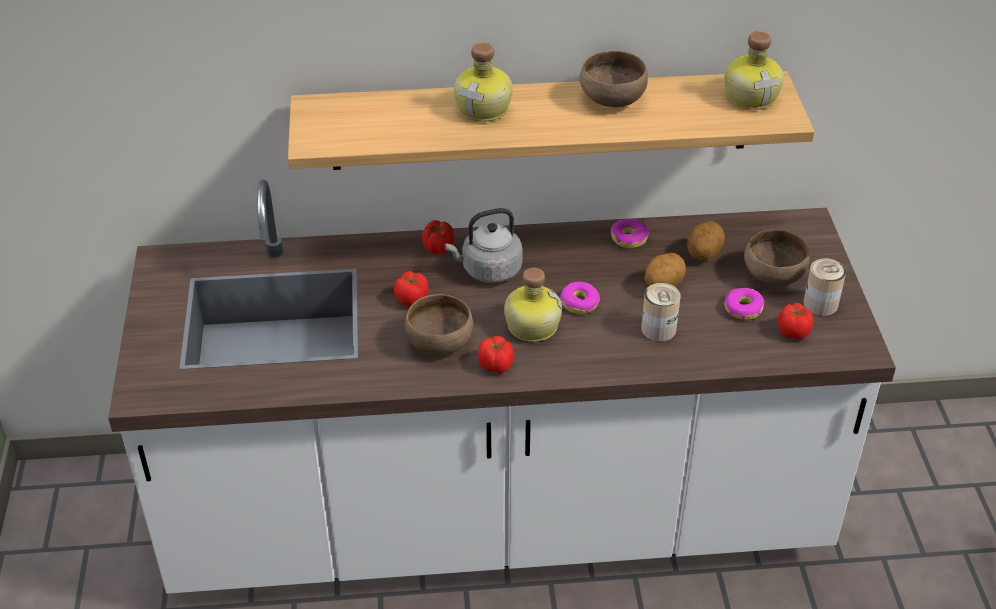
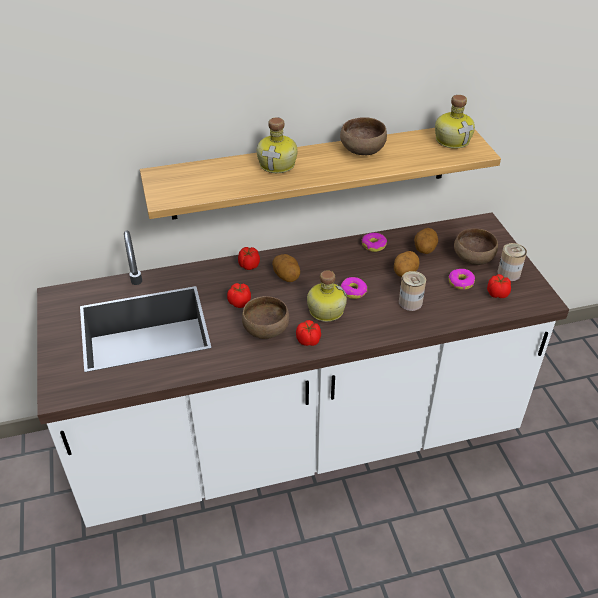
camera: 10 degrees left, 0 degrees up
(488, 270) = (286, 277): grey kettle -> potato

